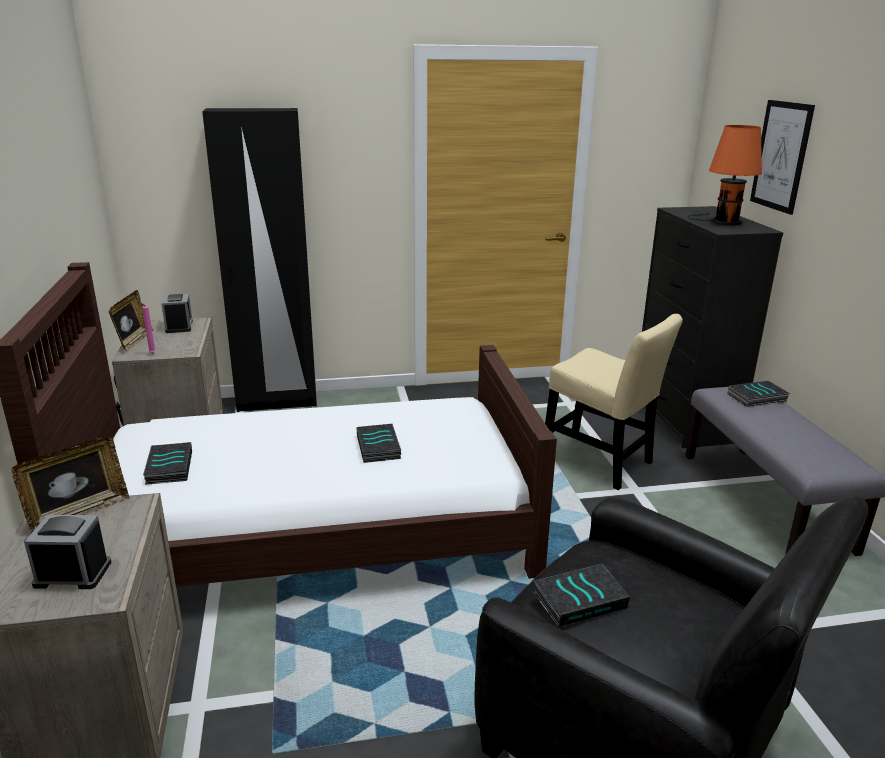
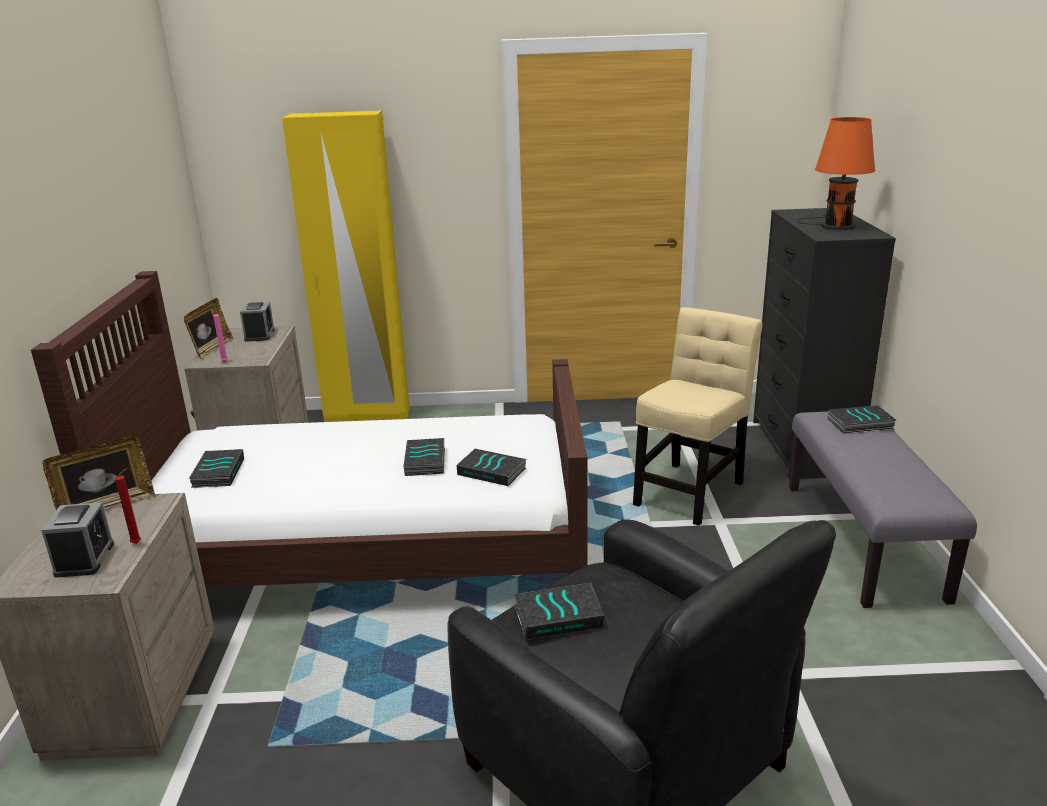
camera: 10 degrees right, 0 degrees up
(73, 574) = (84, 559): alarm clock -> alarm clock turned 75 degrees clockwise
(128, 552) = (138, 543): none -> red candle
(277, 402) = (367, 416): black wardrobe -> yellow wardrobe
(448, 454) = (493, 471): none -> book
(601, 462) = (690, 490): beige chair -> beige chair turned 105 degrees counterclockwise
(781, 156) = (897, 151): picture -> none

